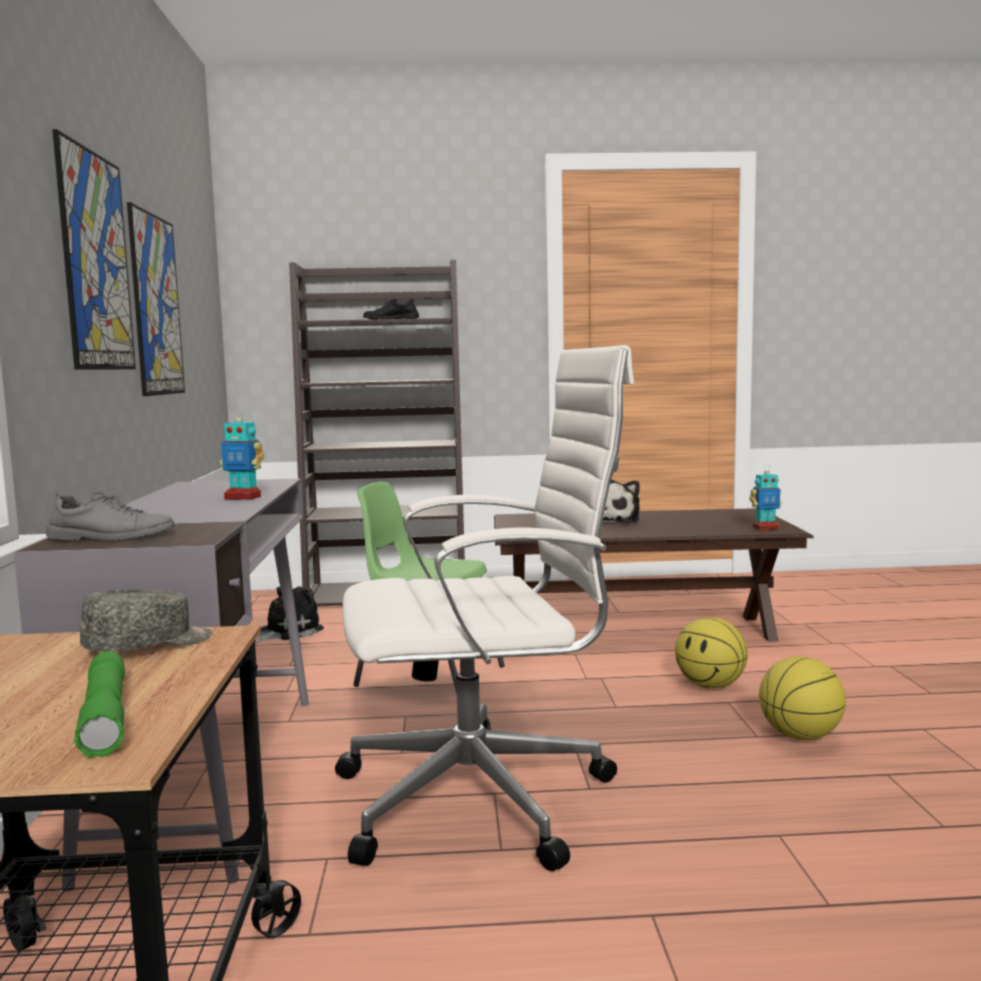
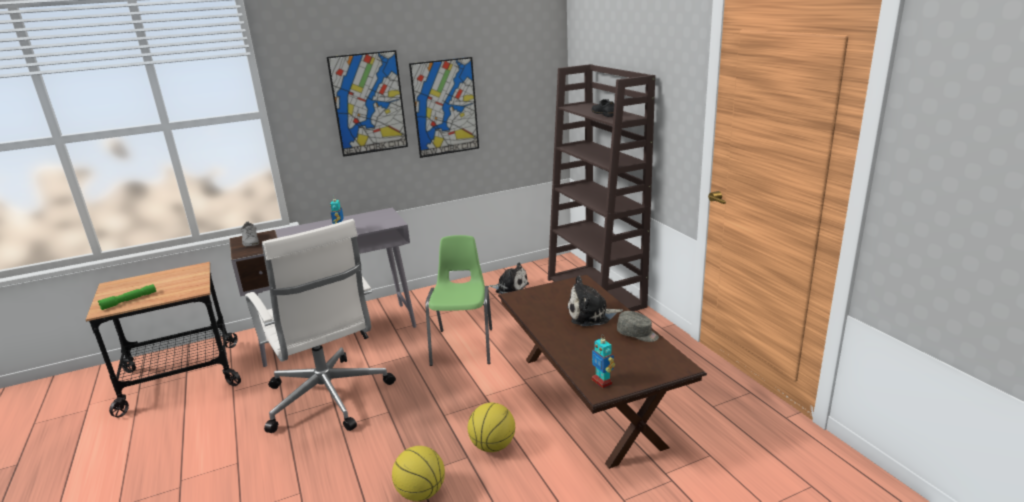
camera: 70 degrees right, 15 degrees up
(149, 645) = (190, 285): grey cap -> grey cap (637, 334)

